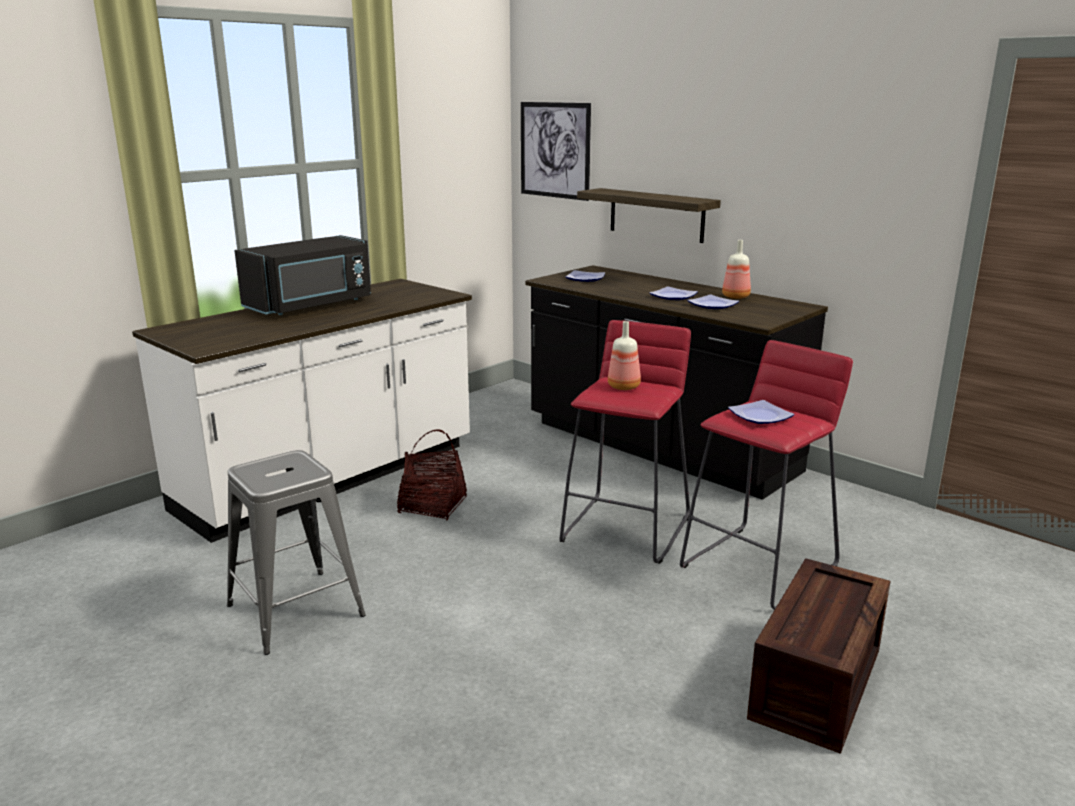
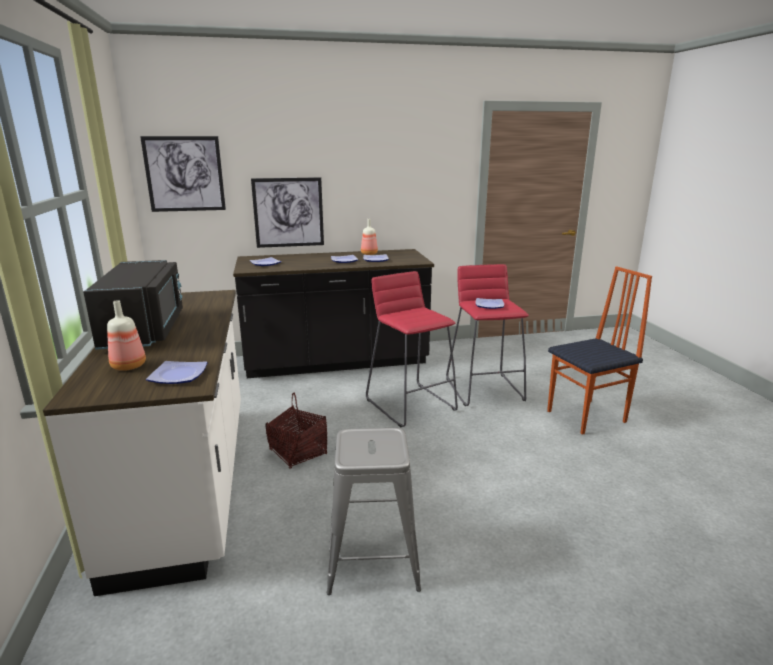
camera: 55 degrees left, 0 degrees up
(222, 339) = (178, 375): none -> plate
(624, 386) = (408, 314): bottle -> bottle (128, 366)
(656, 215) = (288, 212): shelf -> picture
(818, 685) = (587, 417): crate -> chair

